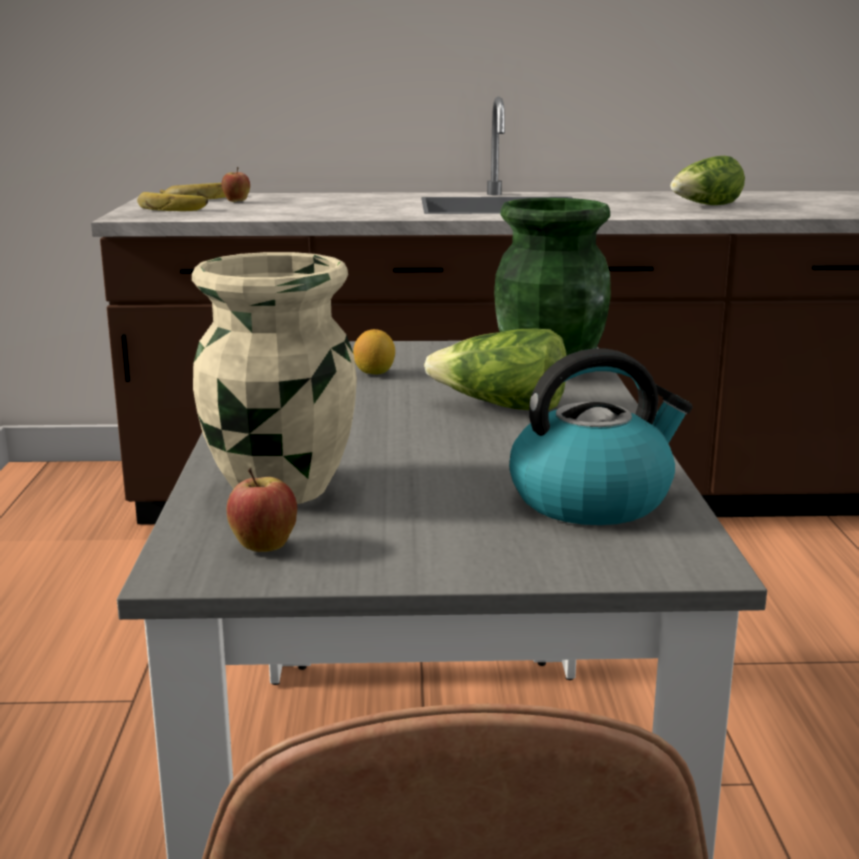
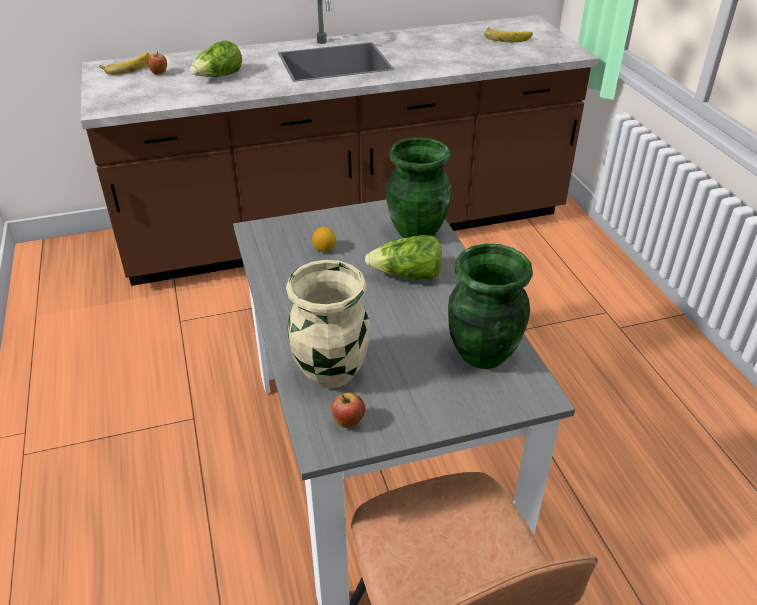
camera: 15 degrees left, 20 degrees up
(175, 207) = (122, 88): banana -> banana (507, 37)
(592, 499) = (481, 353): kettle -> green vase
(705, 206) = (458, 52): lettuce -> lettuce (219, 77)

